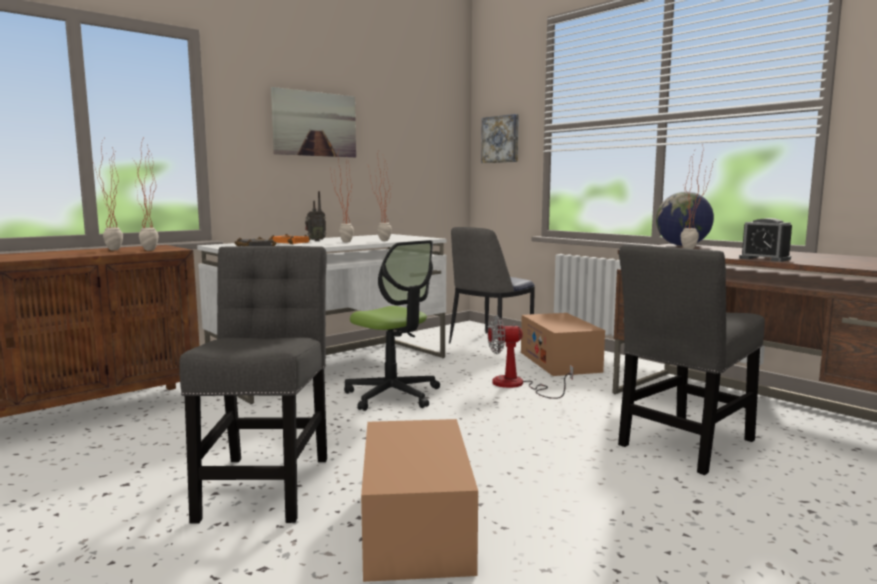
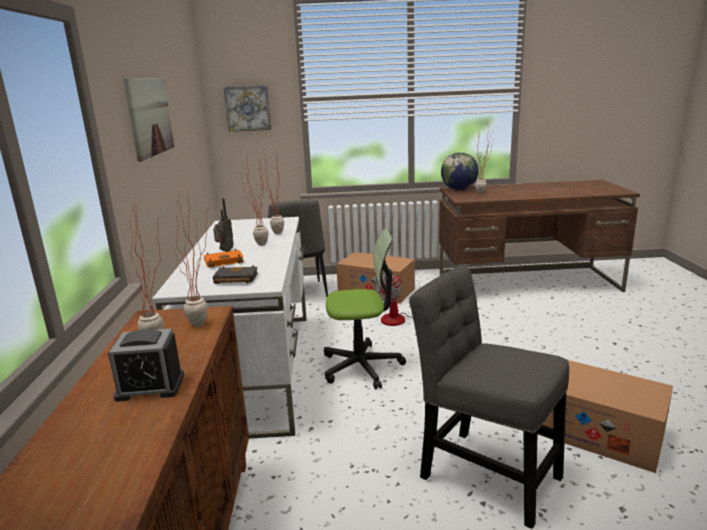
camera: 50 degrees left, 10 degrees up
(684, 445) = (547, 317): grey chair -> none
(764, 259) = (545, 195): alarm clock -> alarm clock (150, 387)

